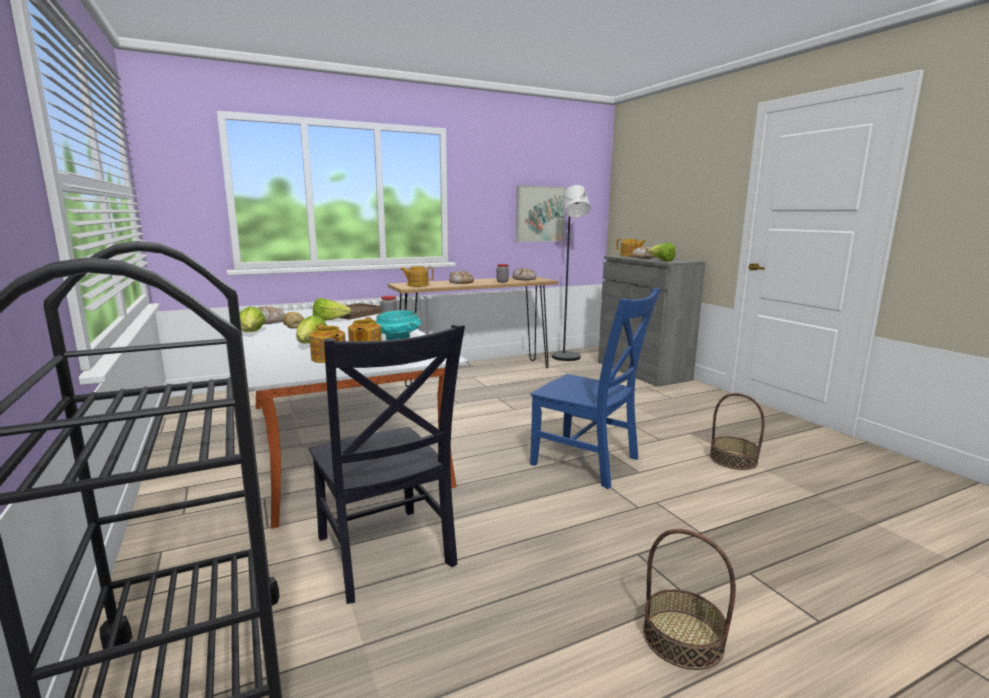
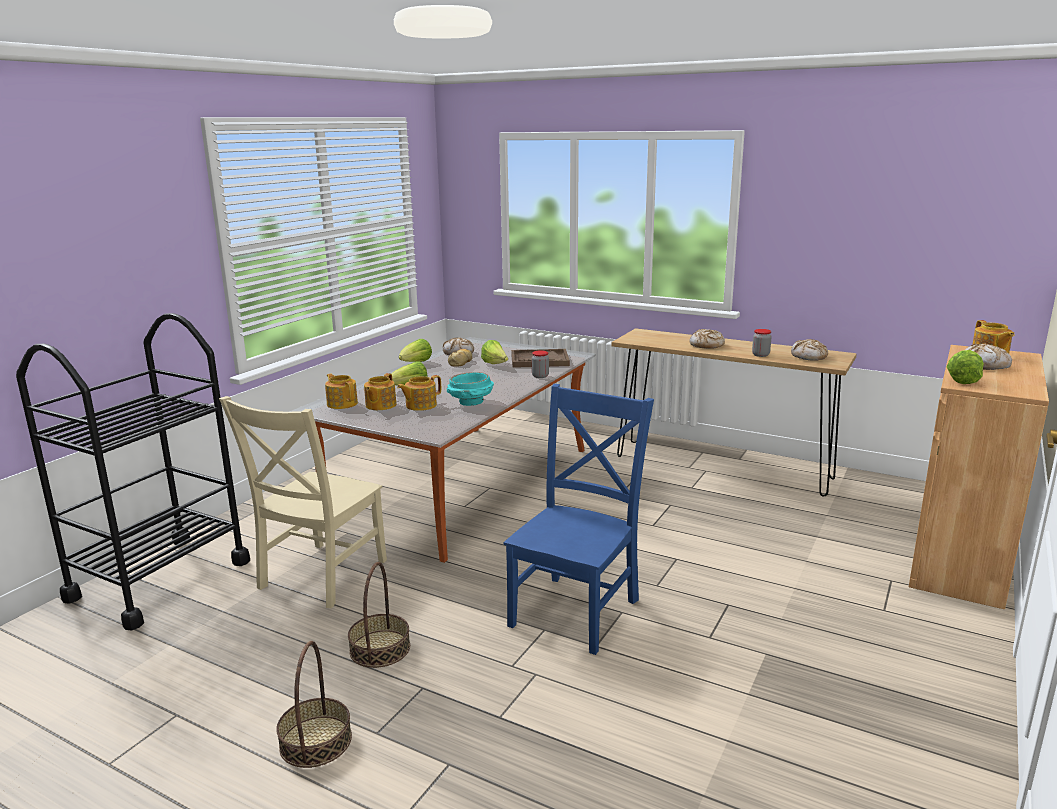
camera: 55 degrees right, 5 degrees up
(385, 555) = (319, 577): black chair -> beige chair
(417, 285) = (647, 339): teapot -> teapot (342, 403)
(540, 214) = (896, 255): picture -> none
(567, 358) = (891, 495): black floor lamp -> none
(589, 463) = (577, 609): blue chair -> blue chair turned 150 degrees counterclockwise
(642, 371) = (959, 559): grey cabinet -> brown cabinet
(733, 459) = (725, 706): basket -> basket (379, 648)

